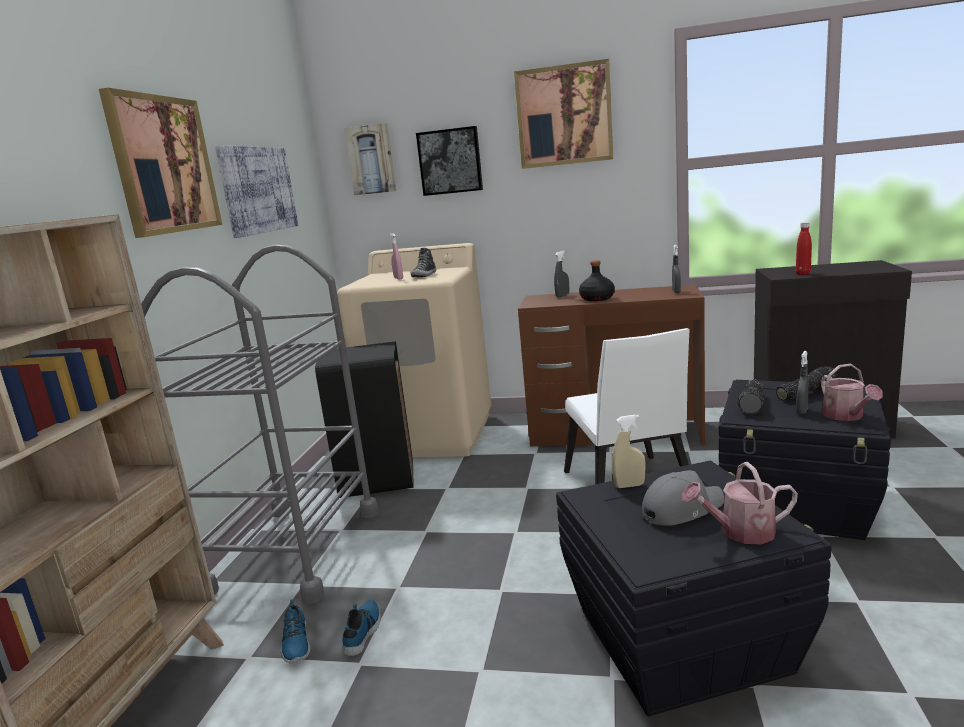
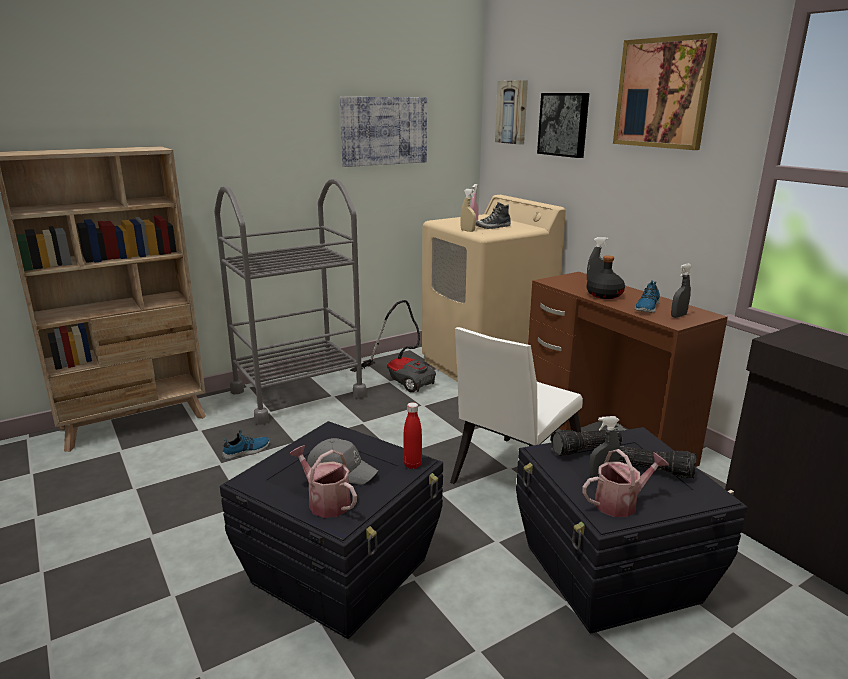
camera: 45 degrees right, 5 degrees up
(163, 165) = (280, 111): picture -> none
(295, 643) = (220, 436): shoe -> shoe (646, 307)
(378, 480) = (401, 379): black trash can -> vacuum cleaner
(629, 485) = (359, 441): beige spray bottle -> beige spray bottle (467, 231)
(803, 274) = (809, 347): red bottle -> red bottle (412, 465)
(846, 416) = (621, 503): watering can -> watering can turned 150 degrees counterclockwise

